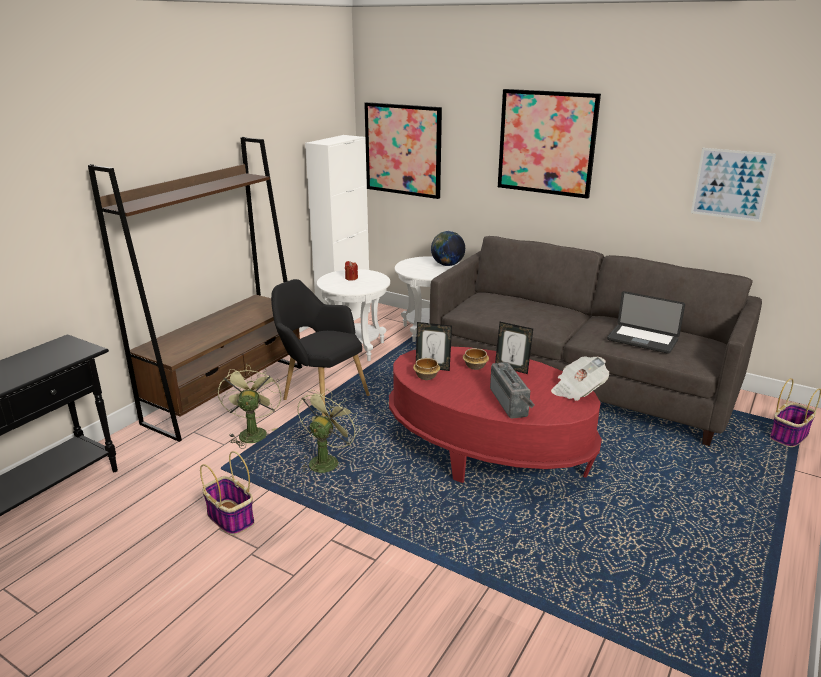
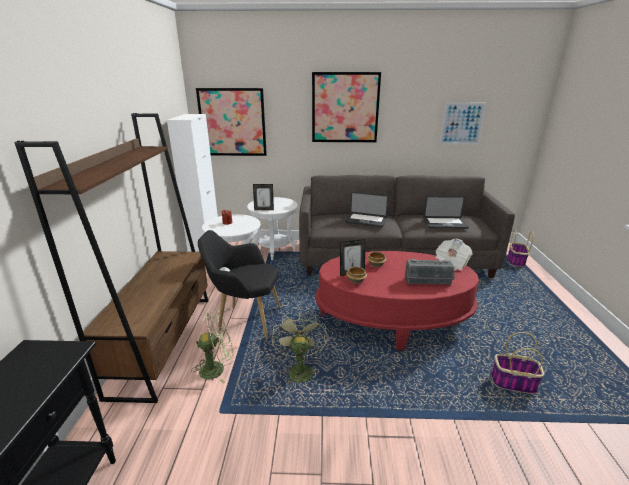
camera: 30 degrees left, 0 degrees up
(230, 518) = (271, 457): basket -> basket (512, 383)
(252, 432) = (217, 368): green fan -> green fan turned 105 degrees clockwise
(447, 265) = (283, 201): globe -> none
(511, 402) = (428, 282): radio -> radio turned 135 degrees clockwise
(512, 368) = (398, 260): picture frame -> picture frame (264, 209)
(527, 311) = (365, 221): none -> laptop

